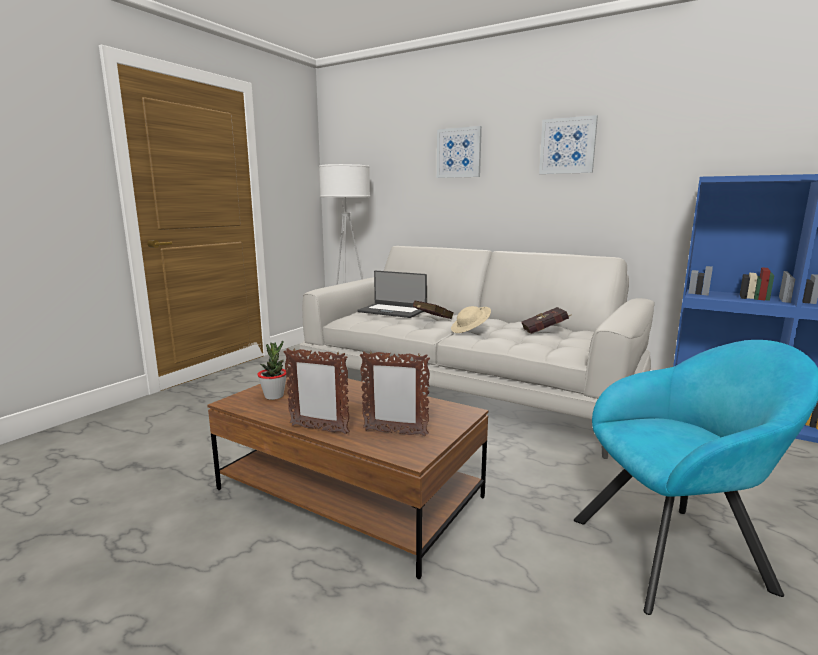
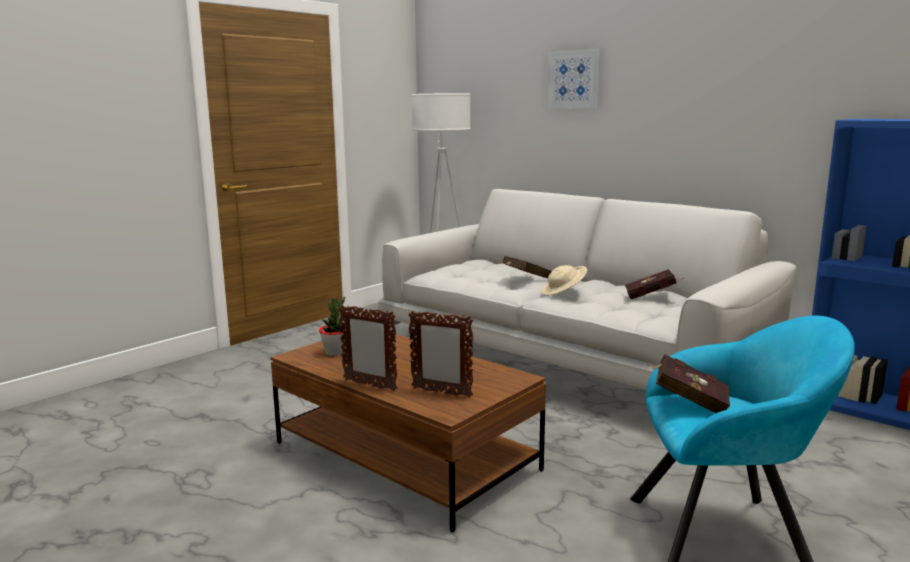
camera: 10 degrees right, 0 degrees up
(392, 311) = (484, 267): laptop -> none
(567, 146) = (698, 74): picture -> none
(640, 428) = (687, 402): none -> red book

